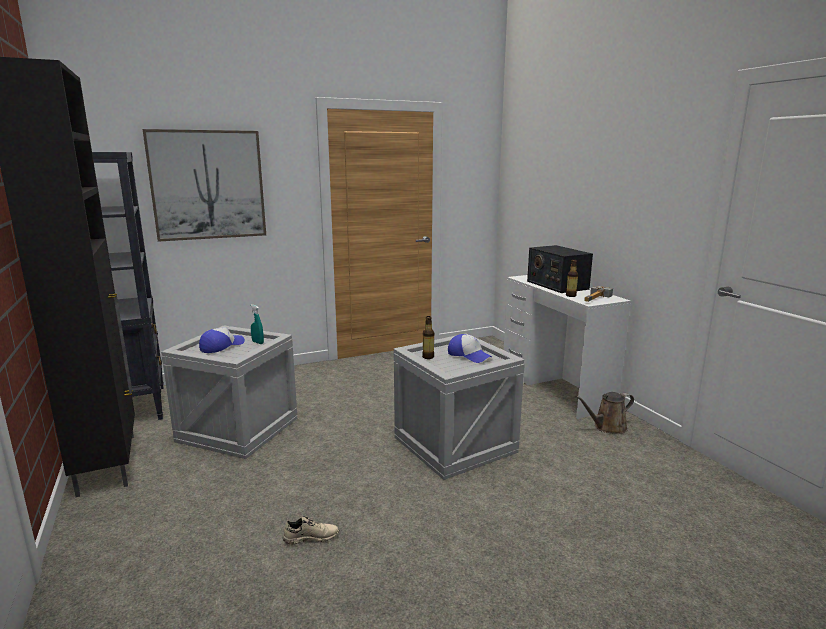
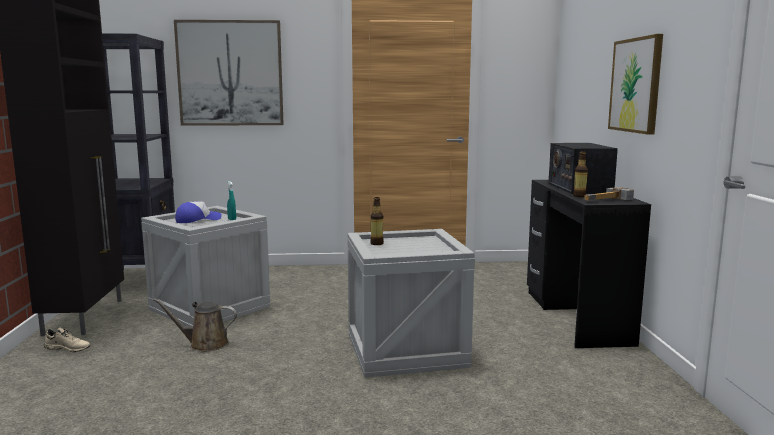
camera: 20 degrees right, 5 degrees down
(311, 537) = (195, 399): beige shoe -> beige shoe (68, 348)
(469, 355) = (422, 246): cap -> none
(556, 388) = (576, 316): white desk -> black desk
(606, 202) = (636, 85): none -> picture
(607, 427) = (606, 361): brown watering can -> brown watering can (205, 344)

